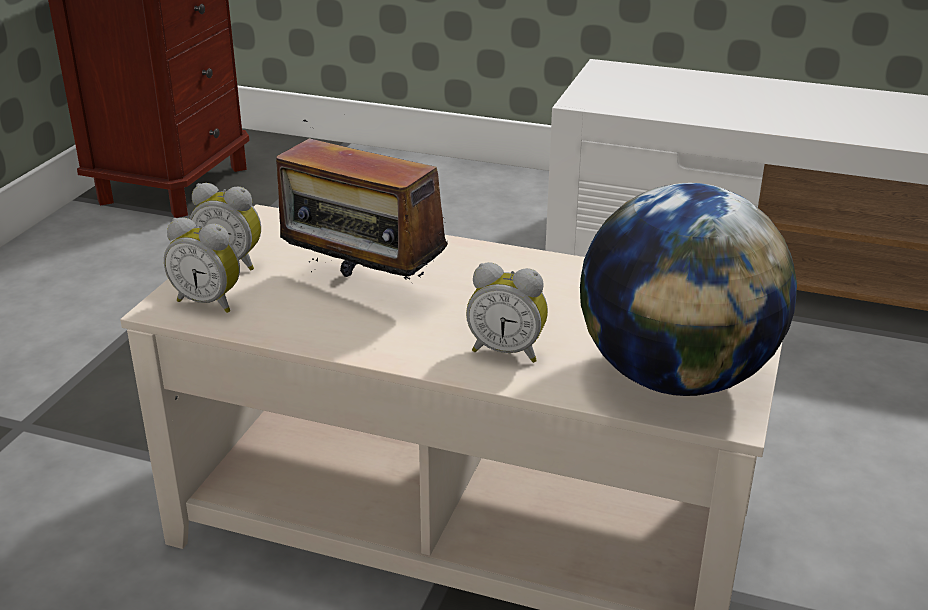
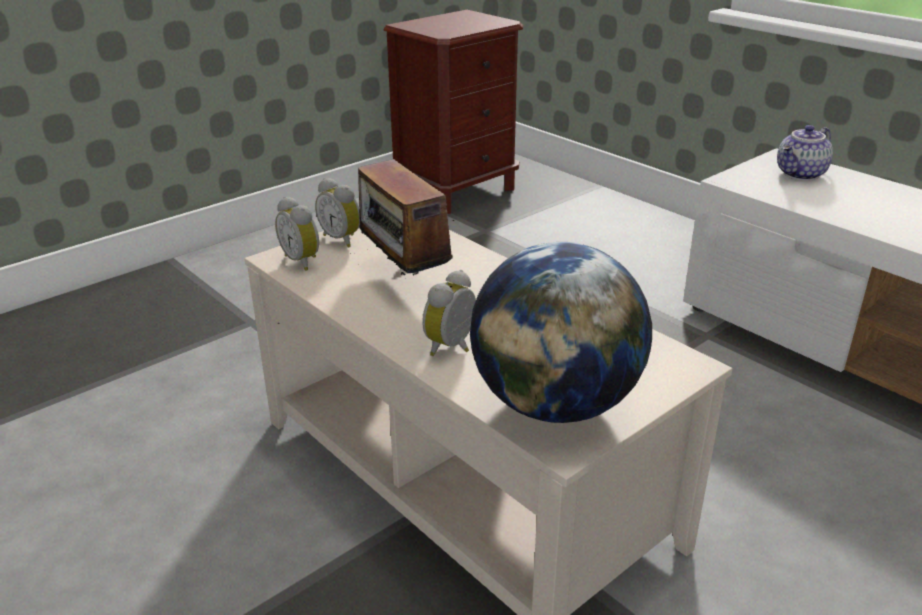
camera: 30 degrees right, 0 degrees up
(507, 350) = (453, 347): alarm clock -> alarm clock turned 75 degrees clockwise
(642, 82) = (801, 175): none -> teapot

